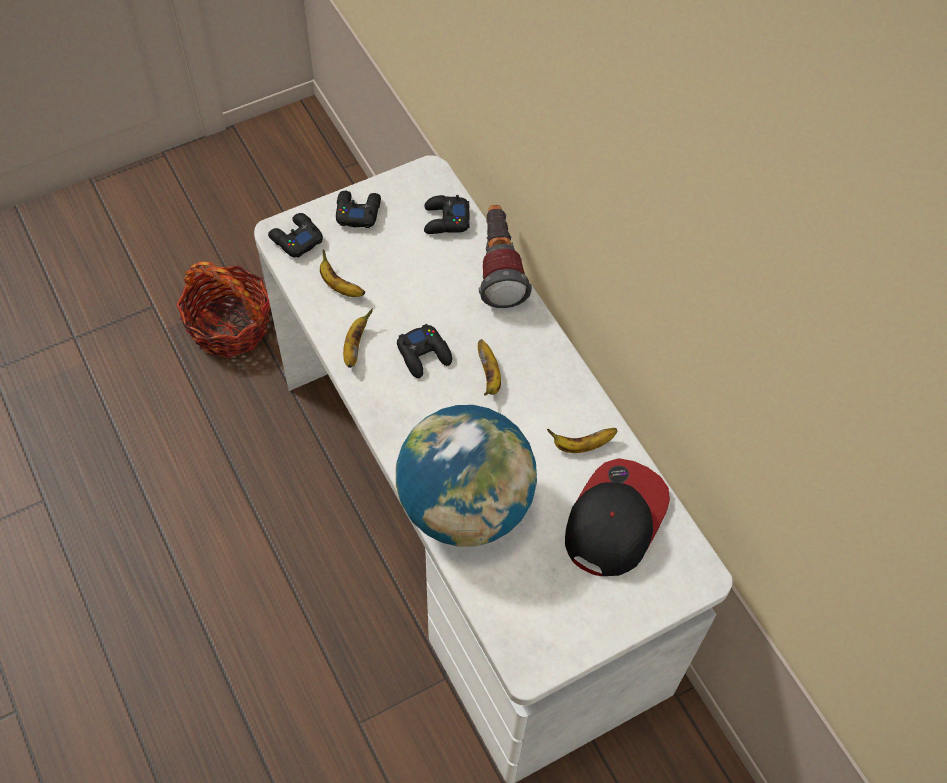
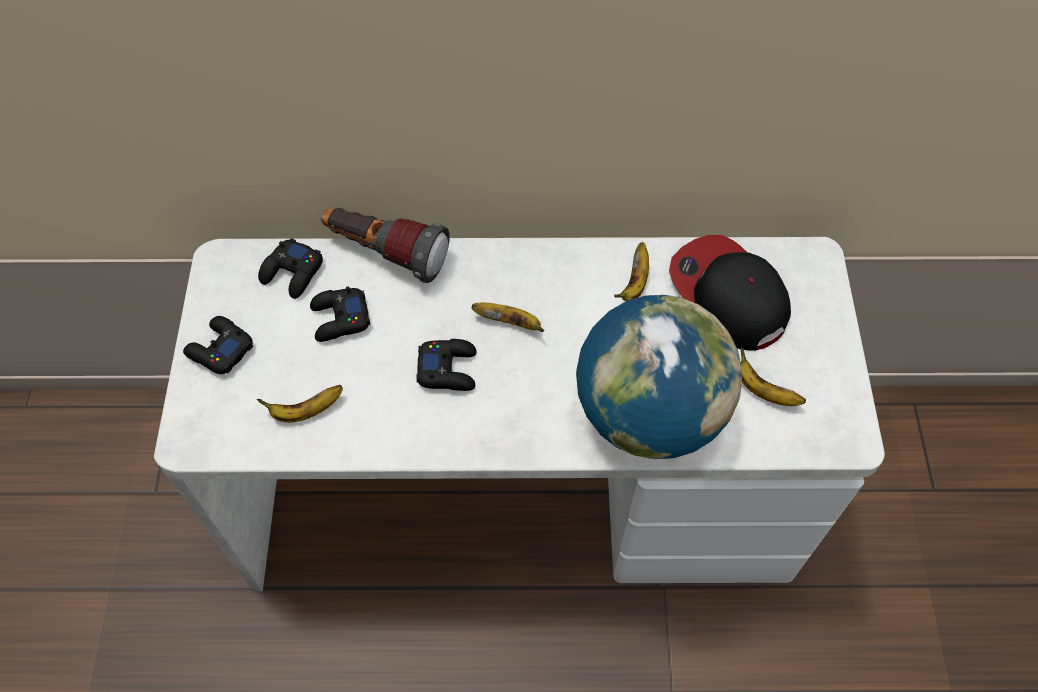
camera: 60 degrees left, 0 degrees up
(230, 326) = (137, 617): basket -> none
(296, 239) = (210, 428): black game controller -> black game controller (340, 319)
(355, 347) = (395, 431): banana -> banana (763, 391)

